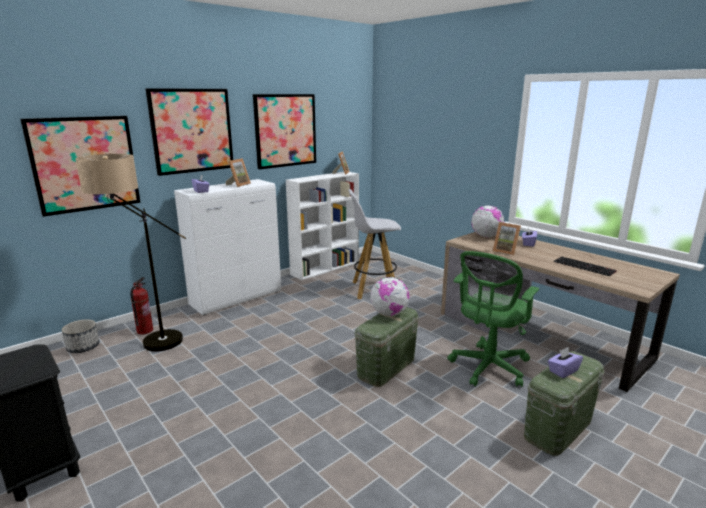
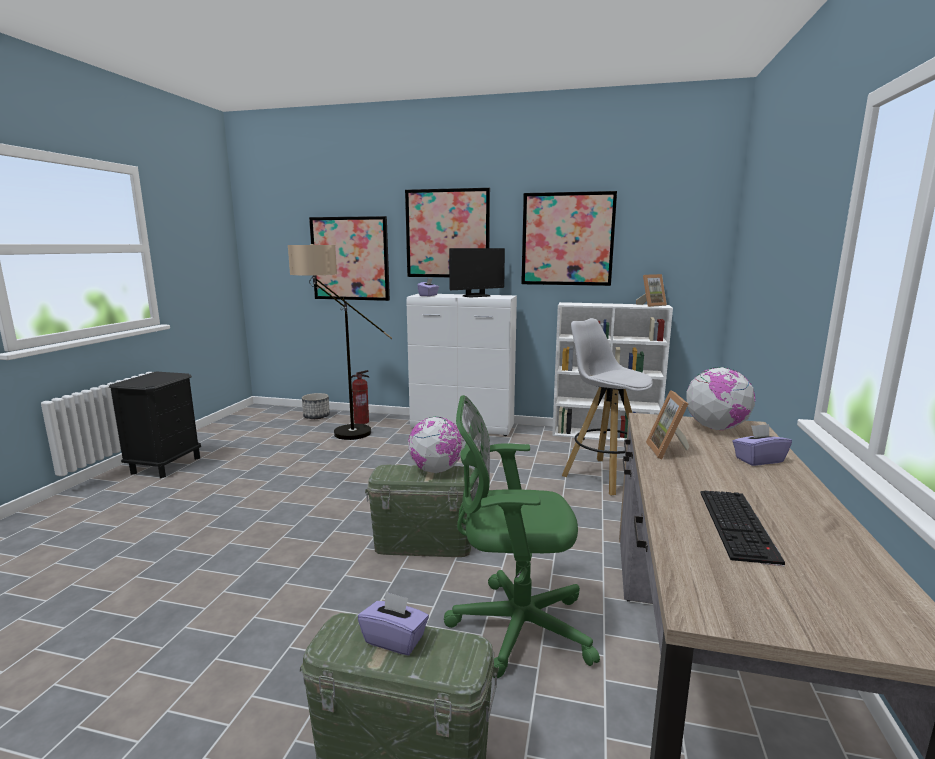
camera: 55 degrees right, 5 degrees down
(238, 185) = (476, 296): picture frame -> monitor

